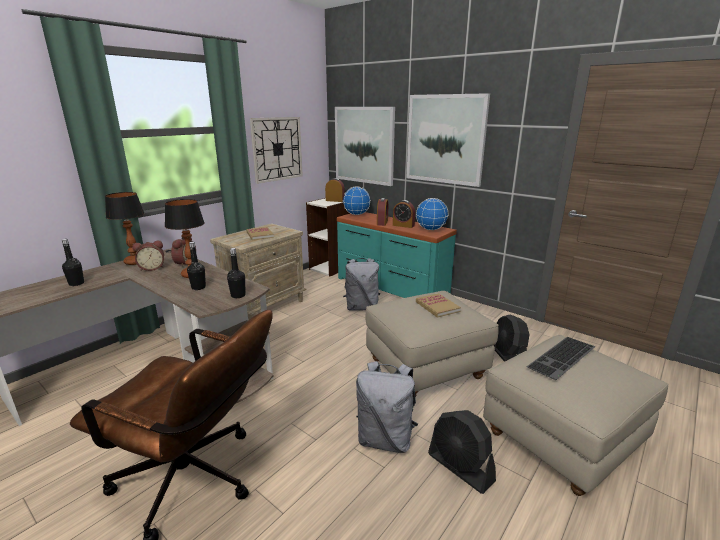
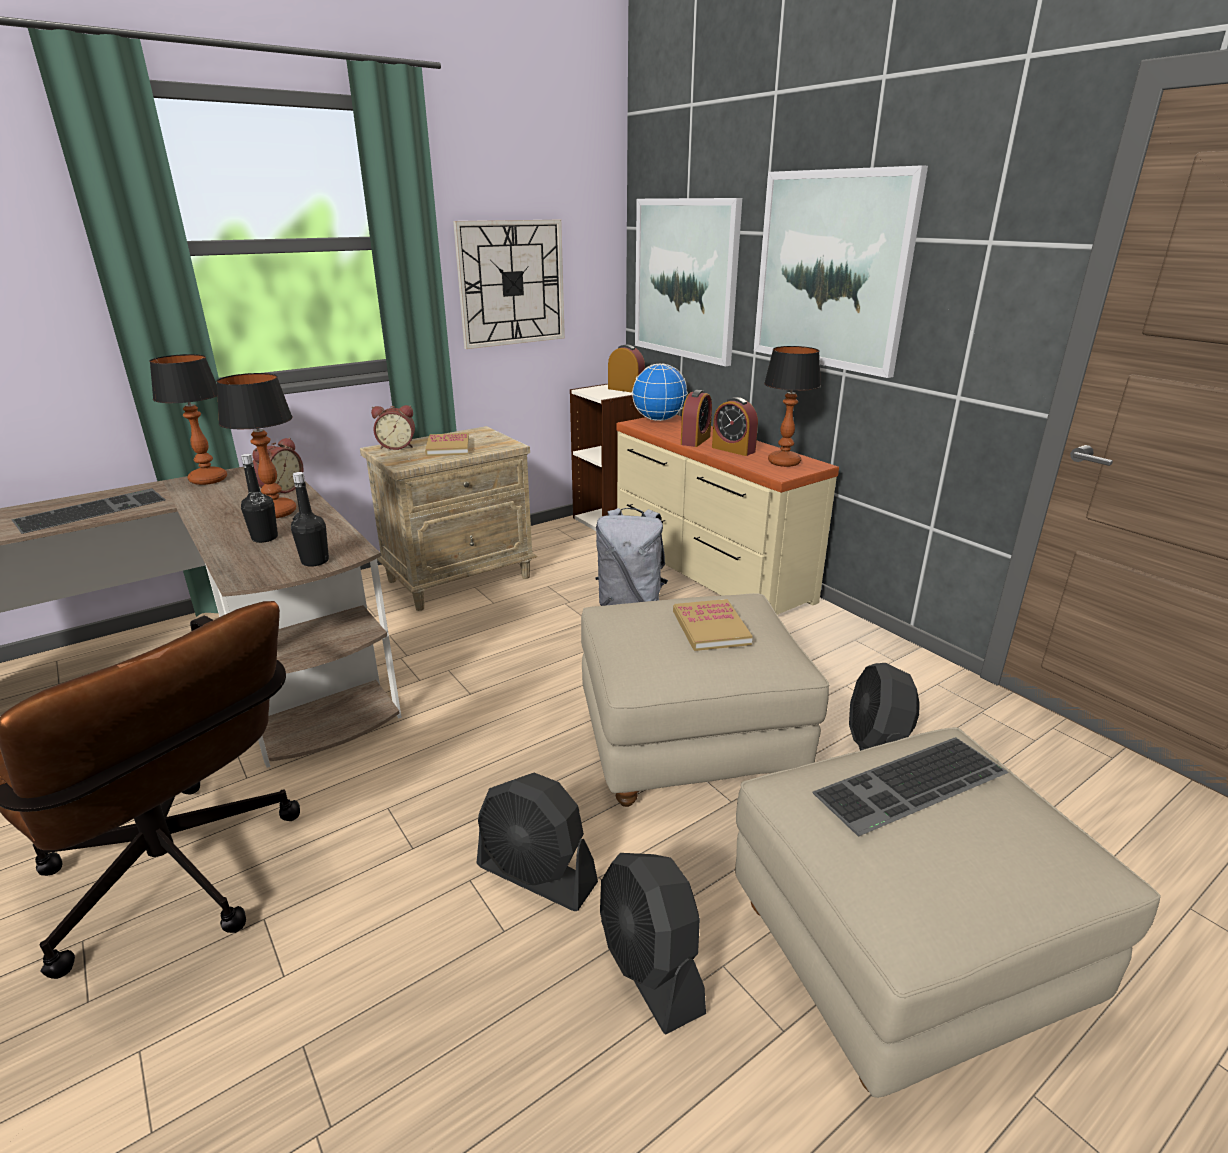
camera: 15 degrees right, 5 degrees up
(76, 283) = (92, 509): black bottle -> keyboard
(152, 268) = (224, 493): alarm clock -> alarm clock (397, 446)
(385, 439) = (536, 875): grey backpack -> black fan
(390, 287) = (707, 570): turquoise dresser -> beige dresser
(431, 229) = (783, 462): globe -> table lamp

